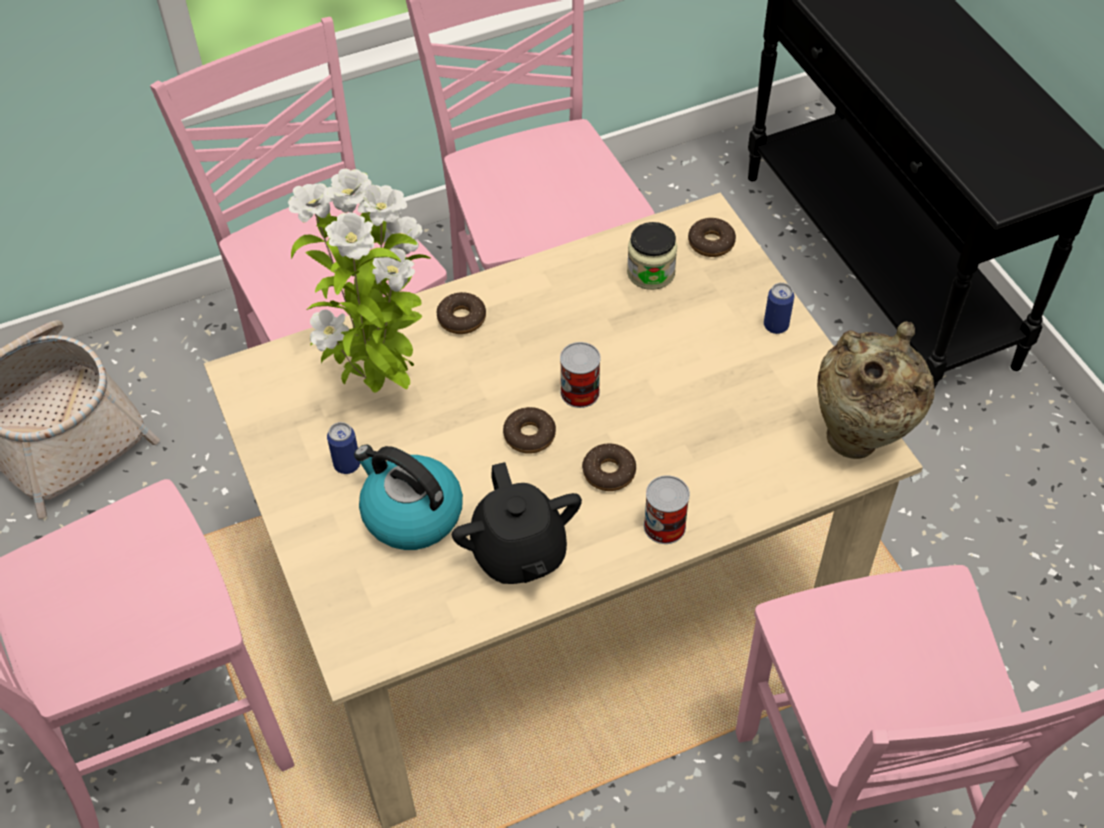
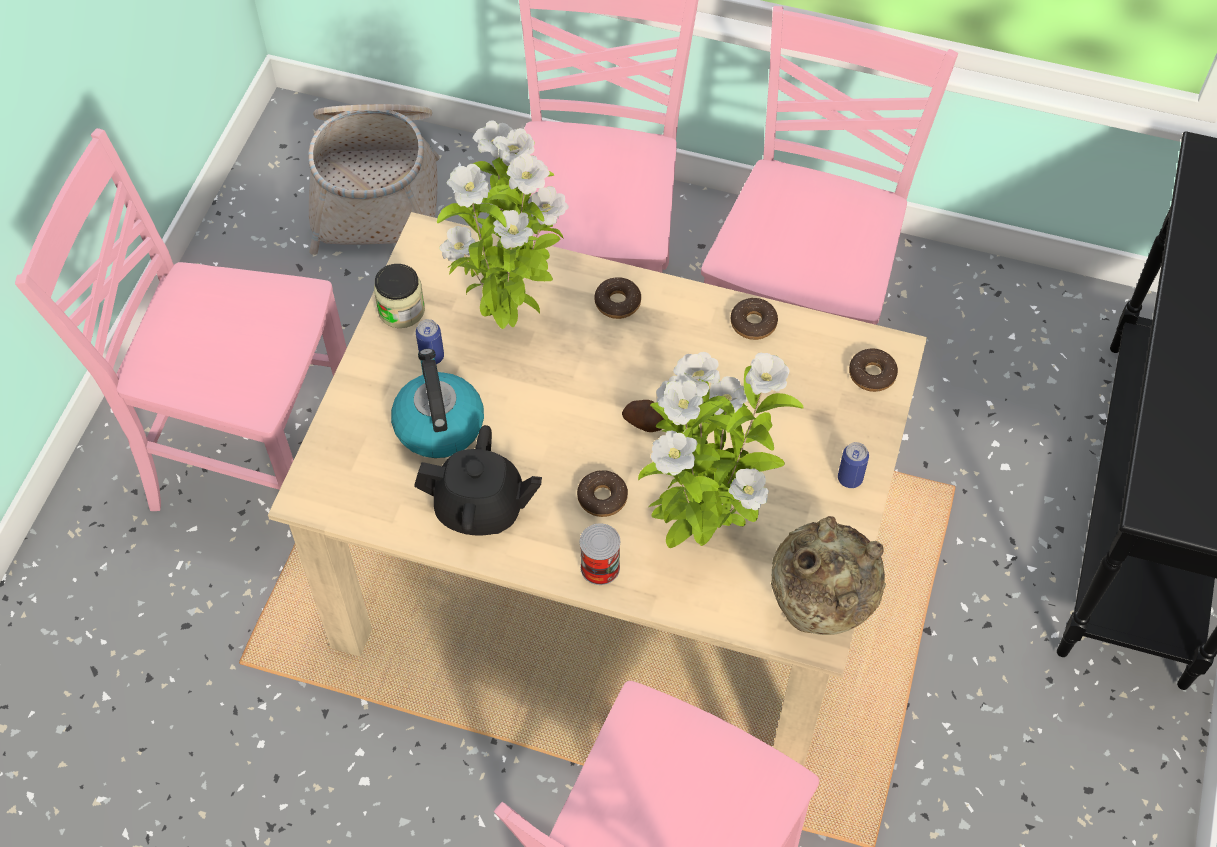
camera: 40 degrees right, 5 degrees up
(519, 553) = (480, 508): black teapot -> black teapot turned 105 degrees counterclockwise
(529, 435) = (575, 428): donut -> donut (753, 323)
(580, 392) = (644, 421): can -> potato
(651, 273) = (797, 366): jar -> jar (401, 310)
(711, 440) = (702, 530): none -> potted plant

